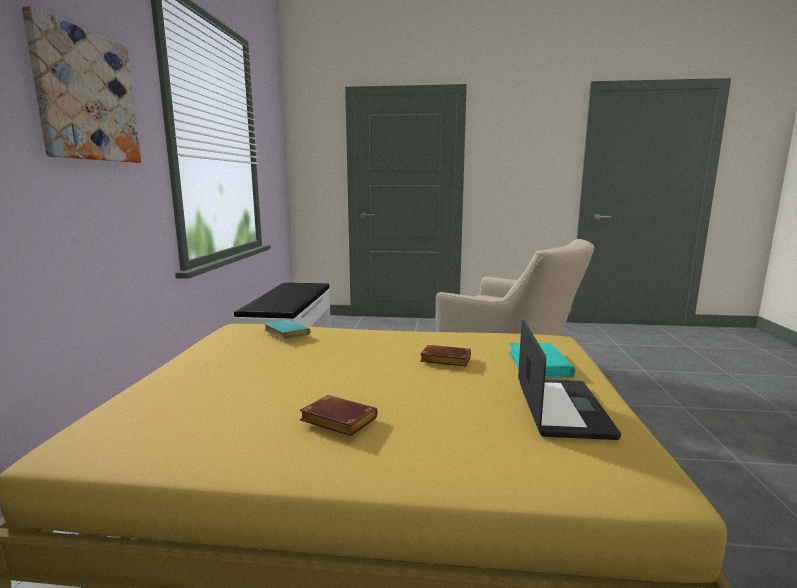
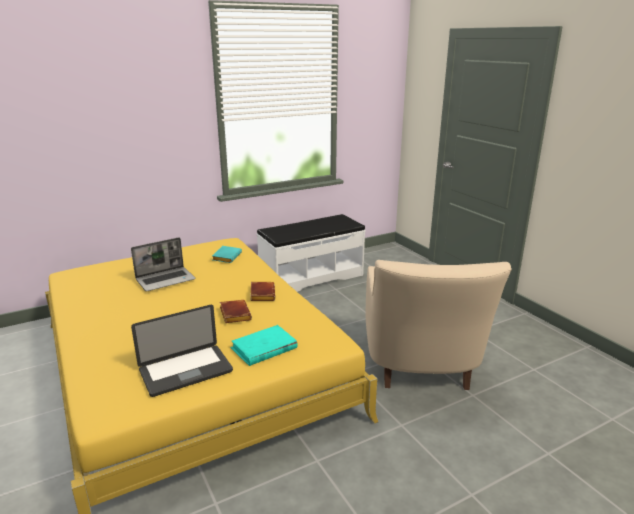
camera: 55 degrees right, 10 degrees up
(86, 96) = (143, 98): picture -> none
(282, 374) = (166, 280): none -> laptop
(336, 421) = (119, 312): brown book -> brown book (261, 294)

